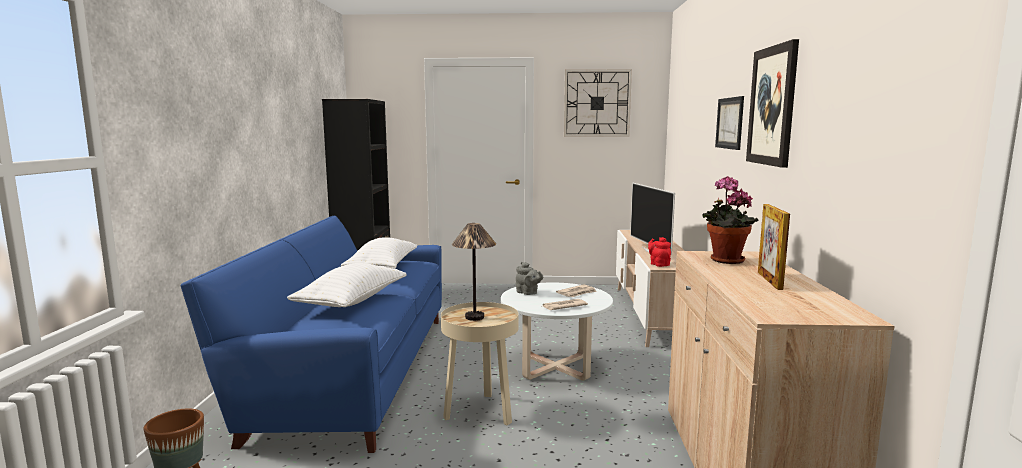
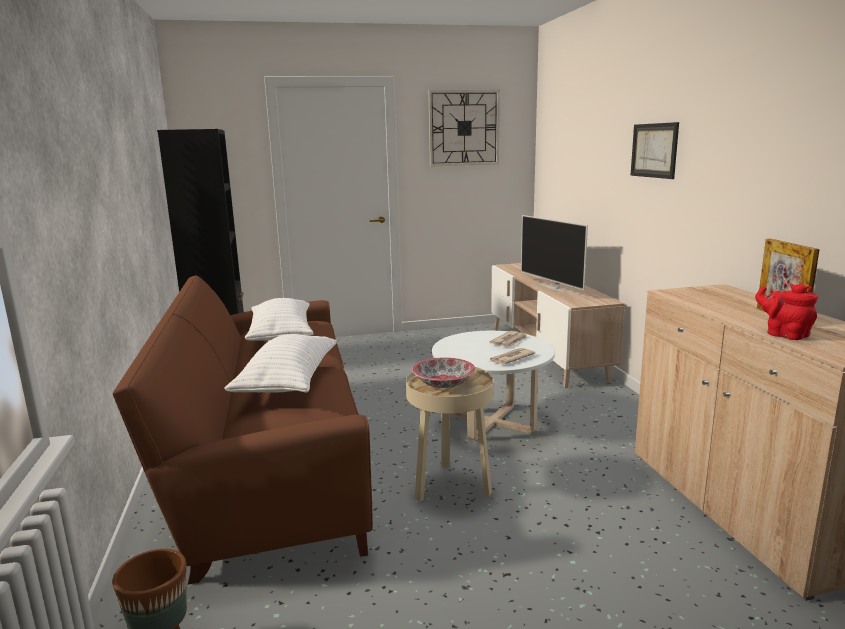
camera: 15 degrees left, 5 degrees up
(351, 370) = (269, 459): blue sofa -> brown sofa
(475, 317) = (444, 384): table lamp -> bowl
(528, 293) = (459, 346): grey teapot -> none
(658, 264) = (573, 301): red teapot -> red teapot (784, 334)
(724, 261) = (708, 298): potted plant -> none
(772, 106) = (731, 134): picture -> none

